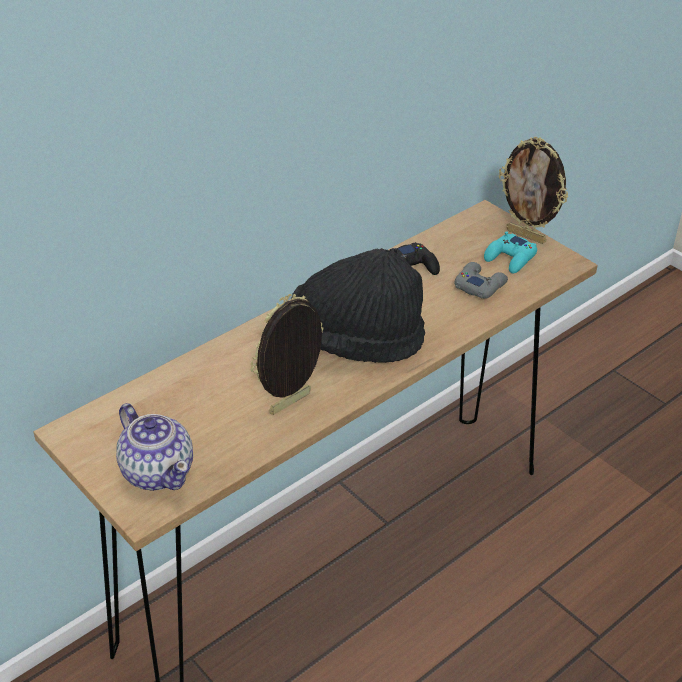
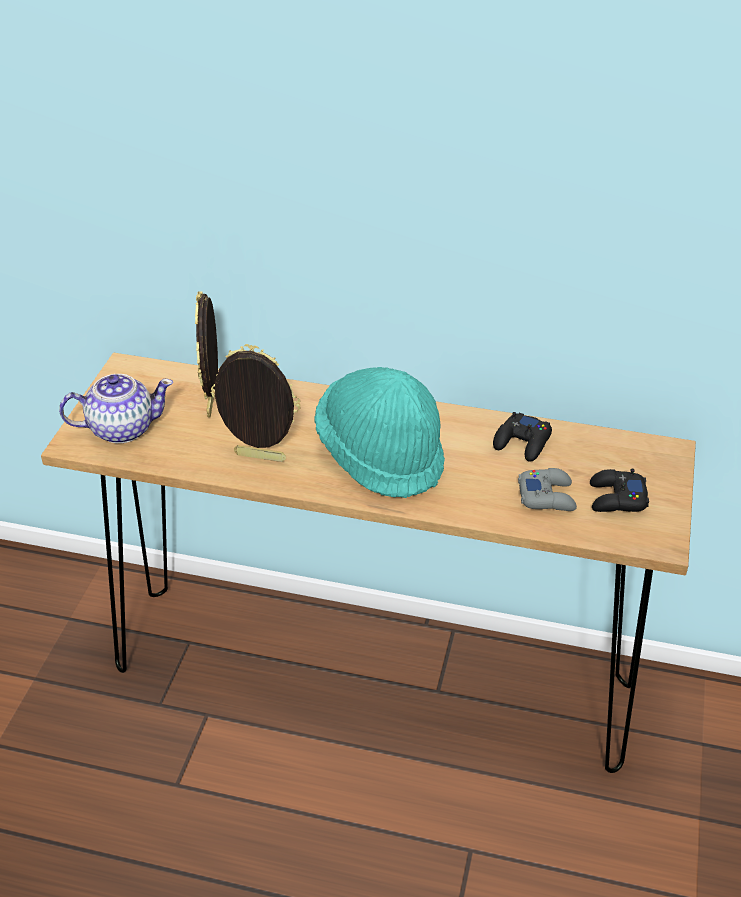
camera: 55 degrees right, 0 degrees up
(158, 471) = (121, 428): teapot -> teapot turned 120 degrees counterclockwise
(357, 339) = (381, 455): black hat -> turquoise hat
(510, 258) = (616, 498): turquoise game controller -> black game controller
(526, 235) = (670, 494): picture frame -> picture frame (213, 403)

